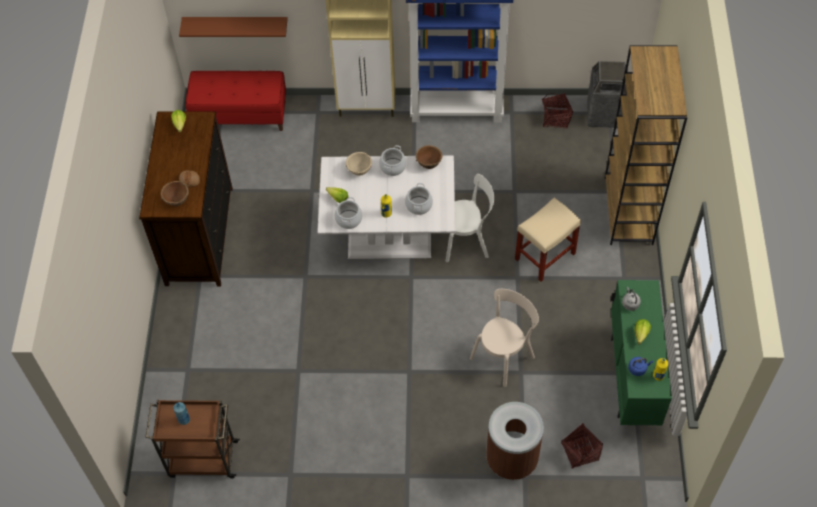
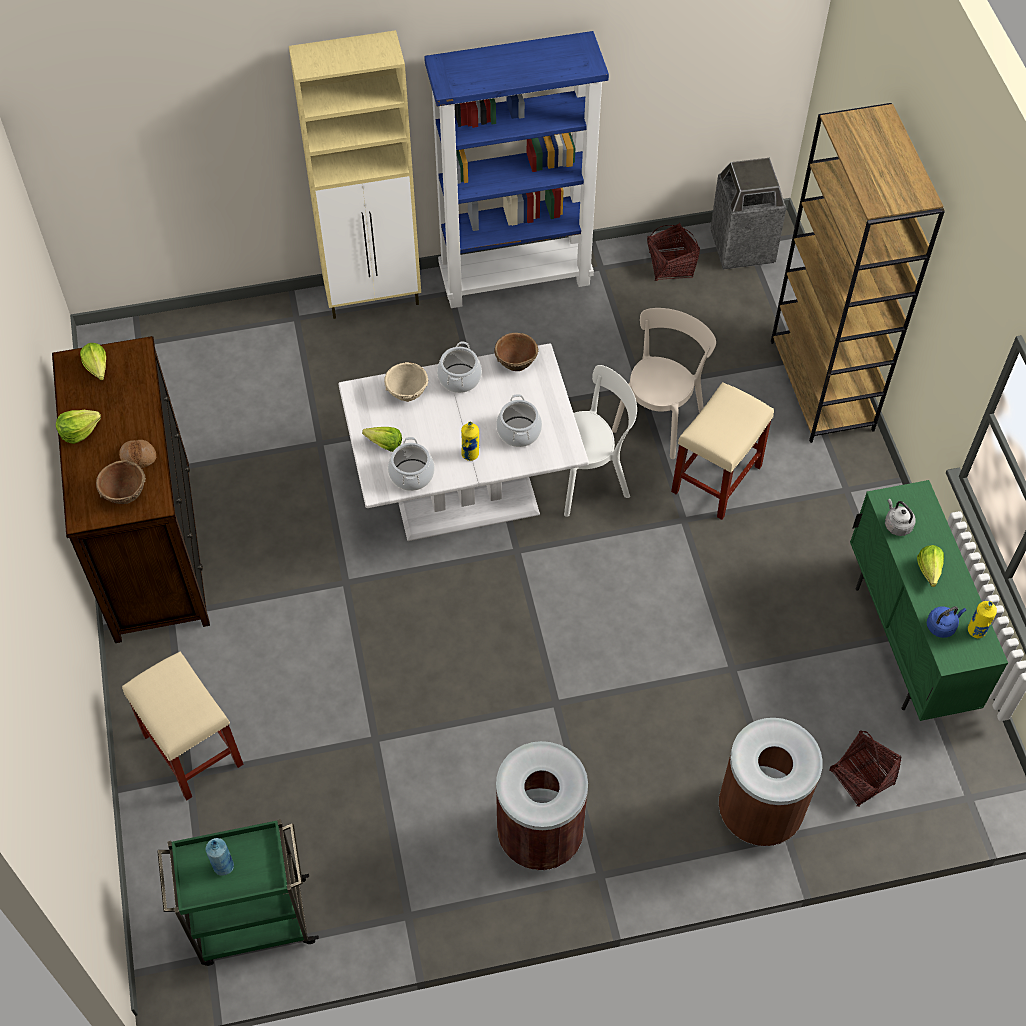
camera: 15 degrees left, 0 degrees up
(160, 160) = (79, 431): none -> lettuce
(193, 355) = (192, 749): none -> beige stool
(202, 459) = (251, 922): brown cart -> green cart
(236, 25) = (147, 193): brown shelf -> none
(240, 115) = (172, 344): red bench -> none
(378, 445) = (539, 835): none -> brown trash can
(504, 355) = (698, 647): beige chair -> beige chair (660, 418)

